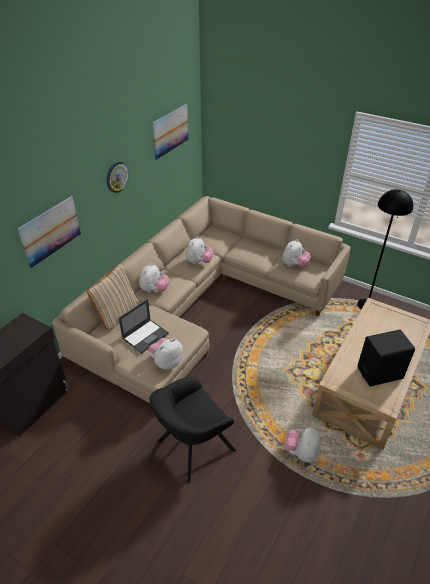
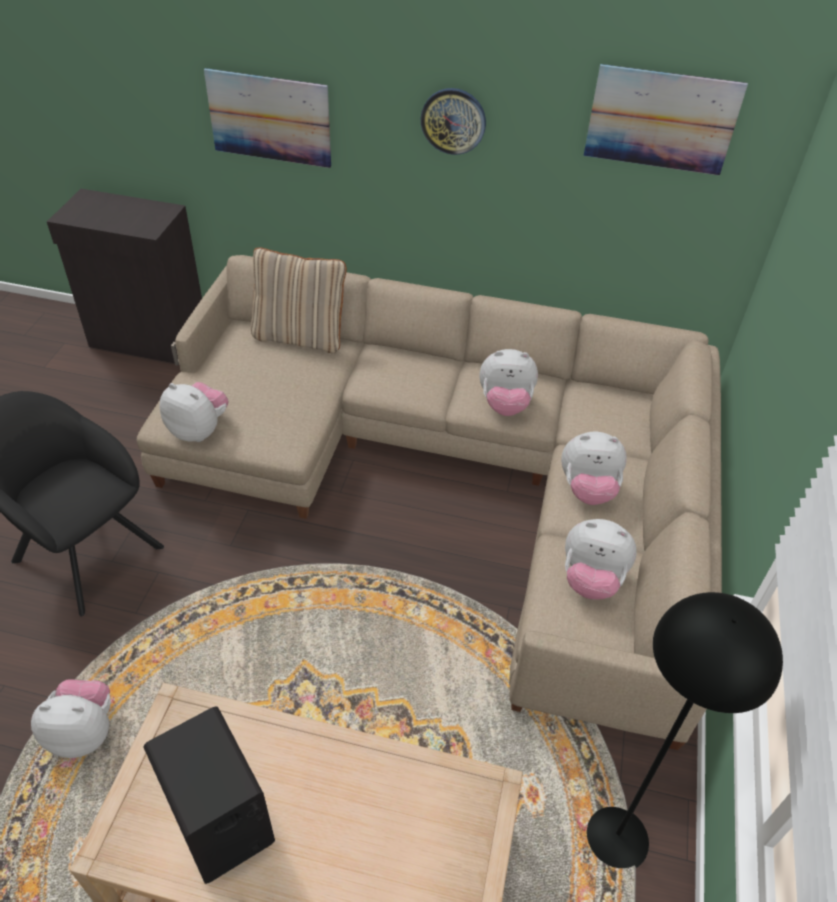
camera: 70 degrees right, 5 degrees up
(145, 336) = (253, 384): laptop -> none
(154, 290) = (386, 364): plush toy -> plush toy (588, 489)

